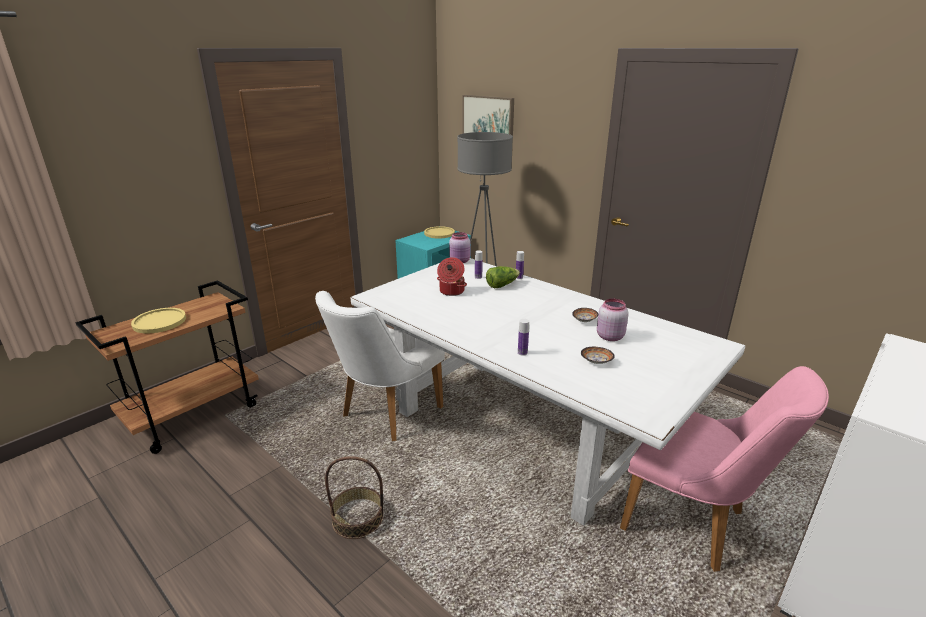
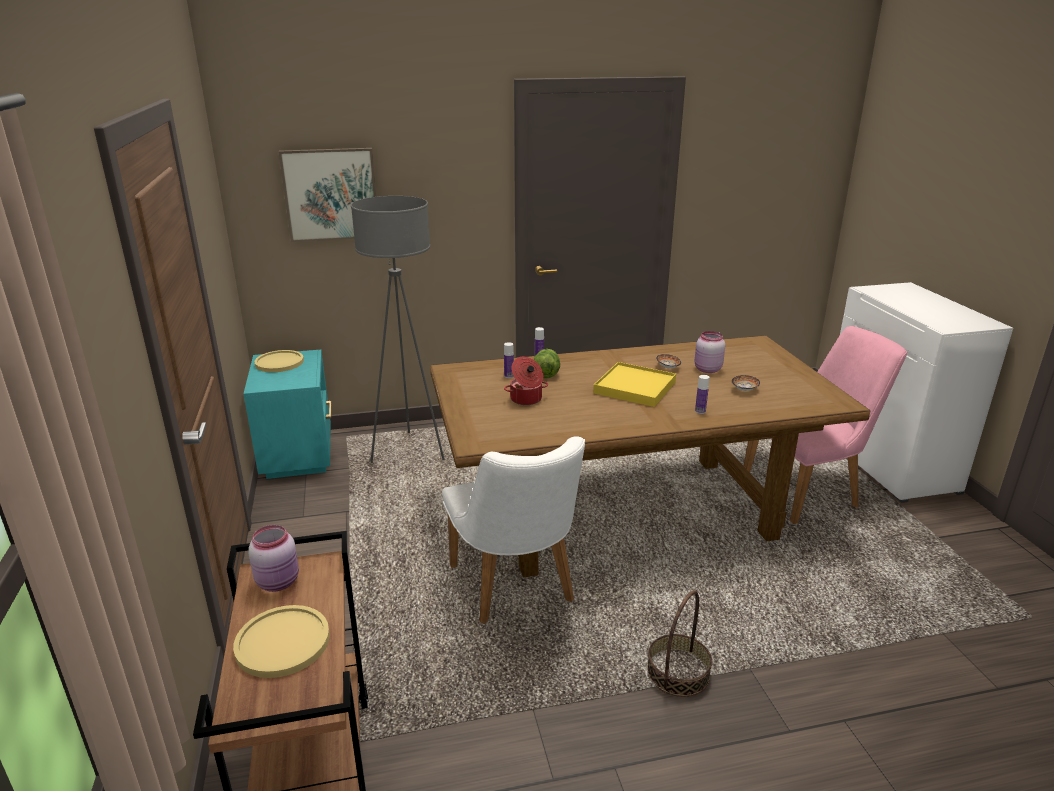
camera: 55 degrees left, 0 degrees up
(460, 261) = (451, 370): pink jar -> pink jar (279, 582)
(521, 427) = (626, 512): white dining table -> brown dining table
(525, 318) = (634, 388): none -> yellow tray

